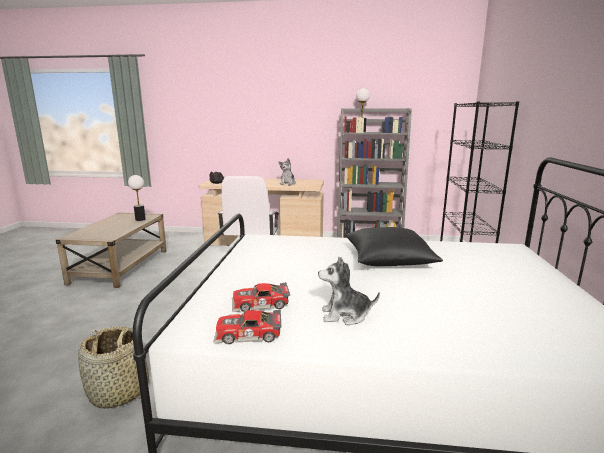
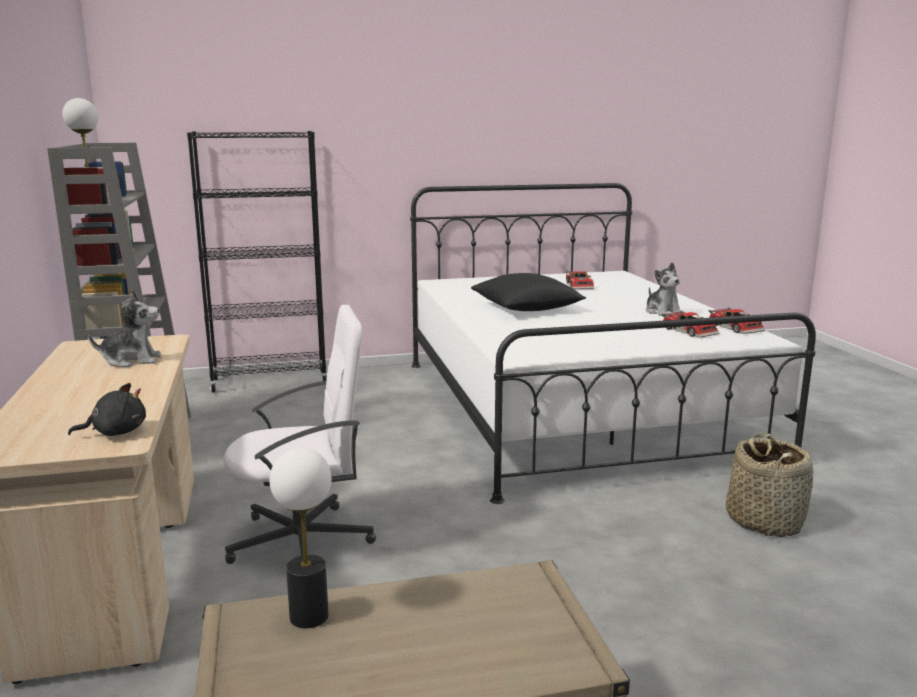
camera: 110 degrees left, 0 degrees up
(509, 306) = (580, 286): none -> toy car

